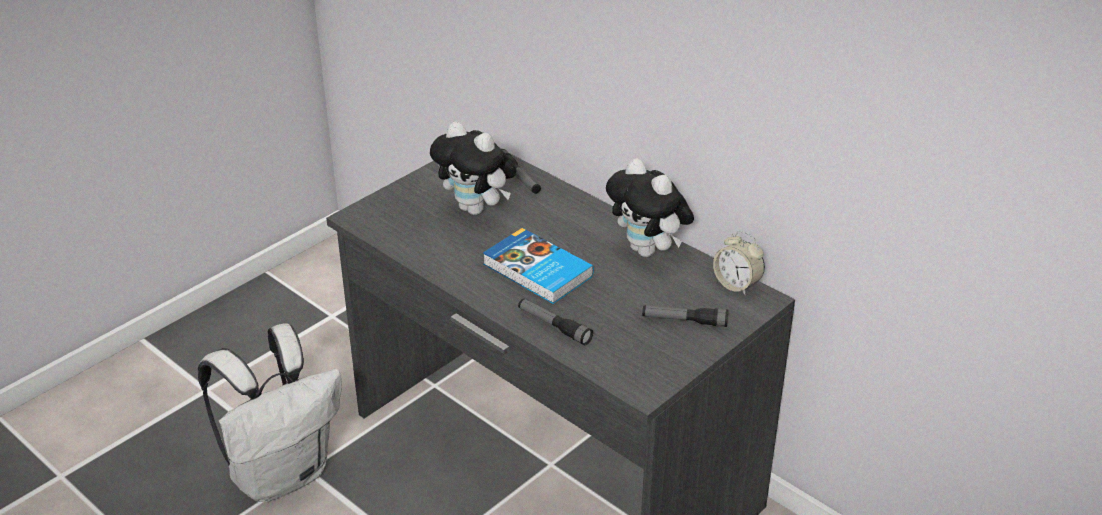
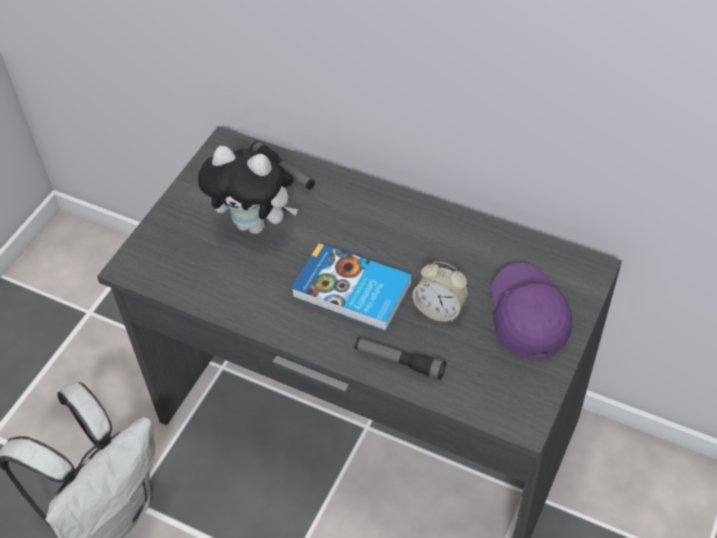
camera: 15 degrees left, 15 degrees up
(648, 251) = (454, 235): plush toy -> none
(684, 321) = (527, 318): flashlight -> purple cap
(736, 285) = (559, 257): alarm clock -> alarm clock (440, 309)

